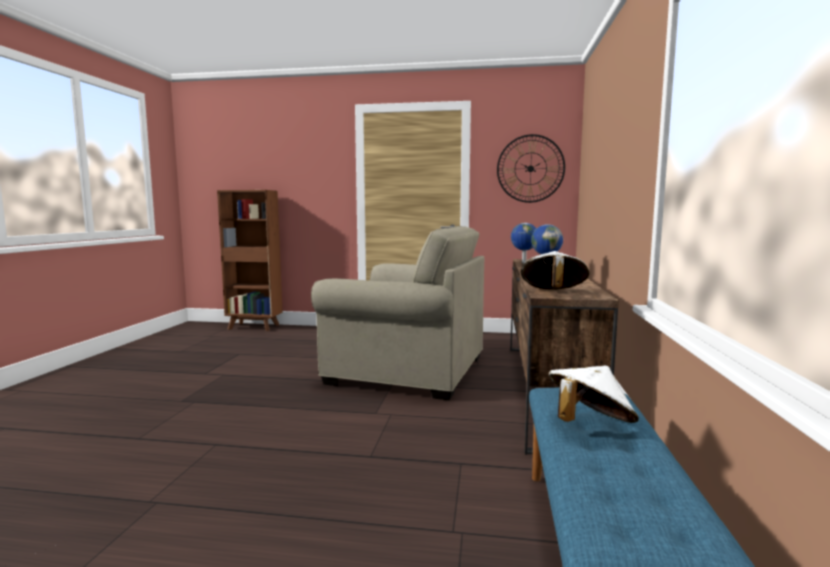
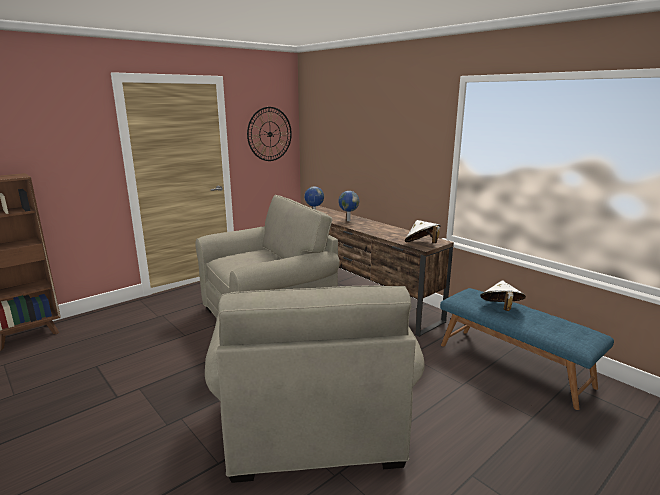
camera: 50 degrees left, 10 degrees up
(243, 454) = (312, 420): none -> beige armchair

